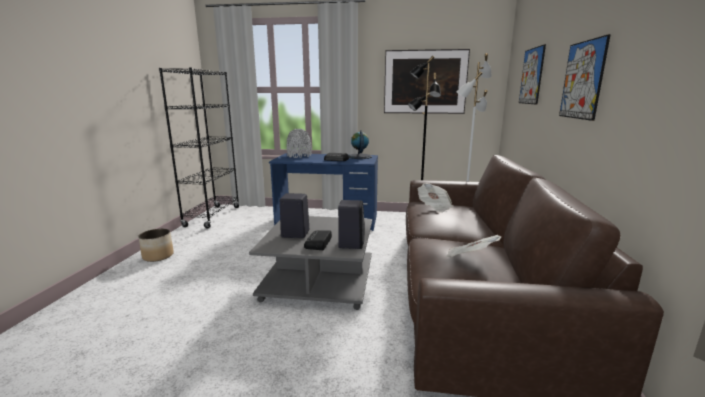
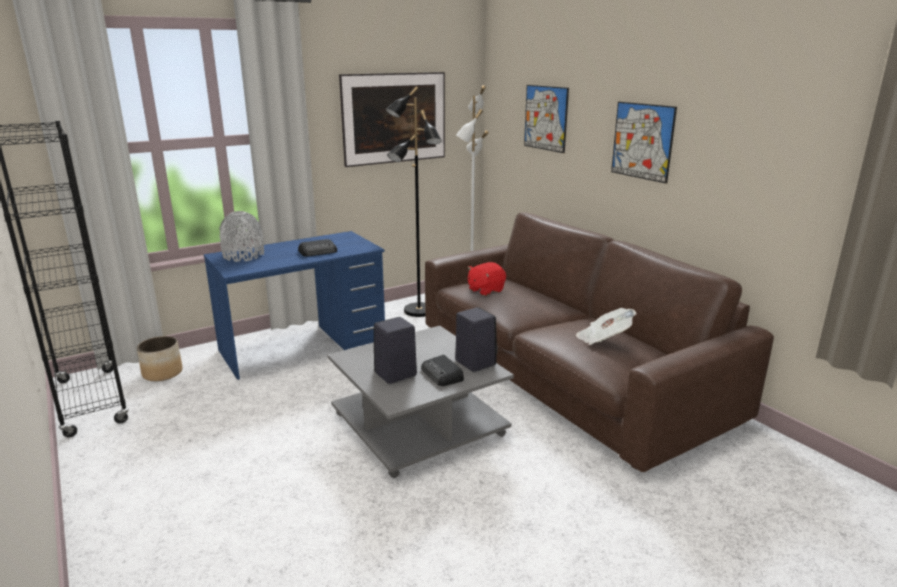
camera: 40 degrees left, 5 degrees up
(158, 256) = (123, 496): planter -> planter (163, 373)
(359, 157) = (336, 239): globe -> none
(434, 207) = (485, 290): newspaper -> red plush toy

